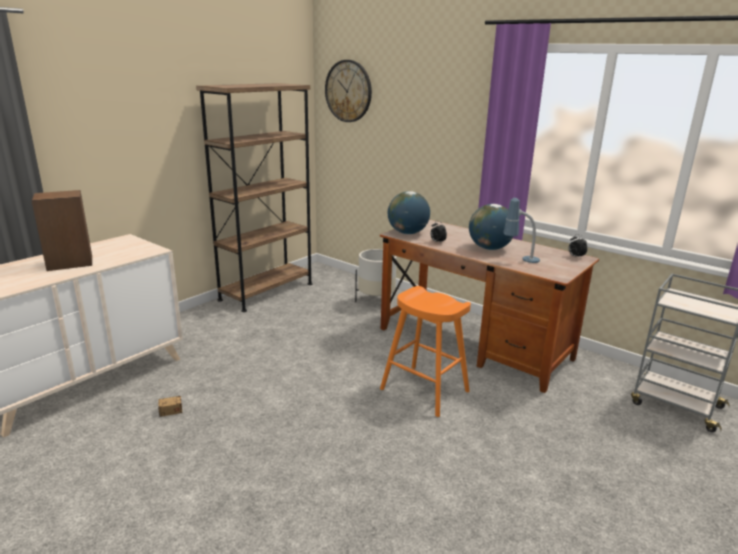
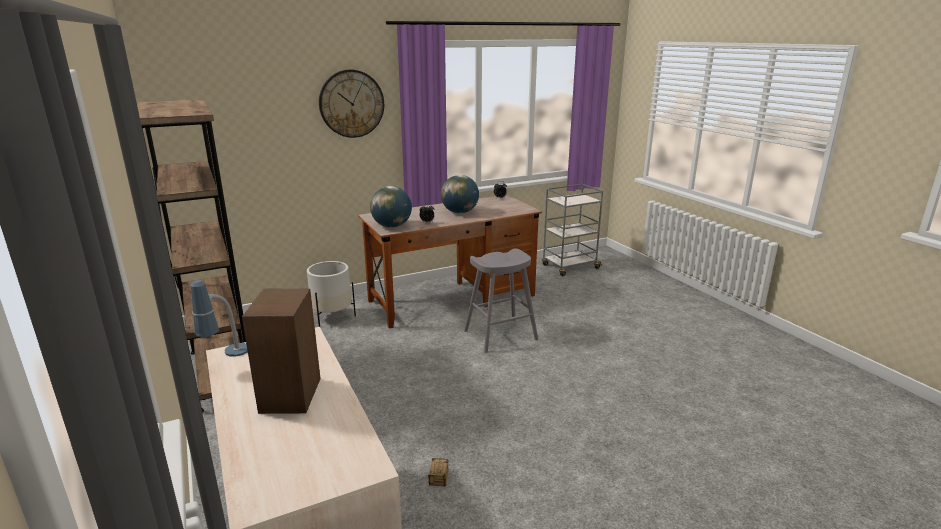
camera: 65 degrees left, 0 degrees up
(348, 91) = (205, 101): wall clock -> wall clock (351, 104)
(424, 390) = (500, 335): orange stool -> grey stool
(519, 260) = (492, 211): table lamp -> table lamp (226, 359)

